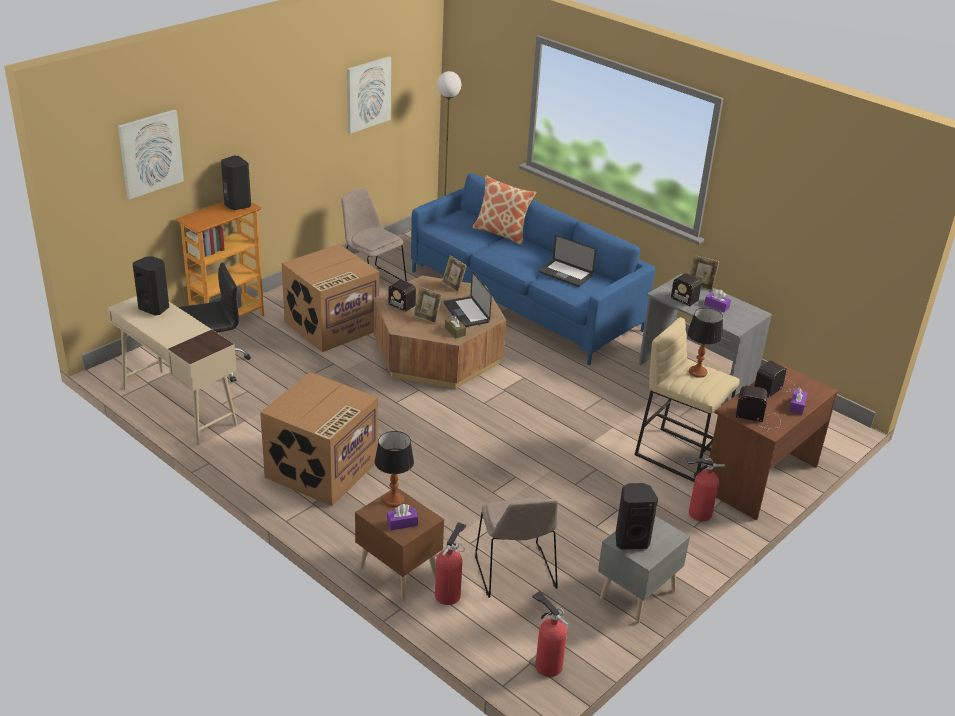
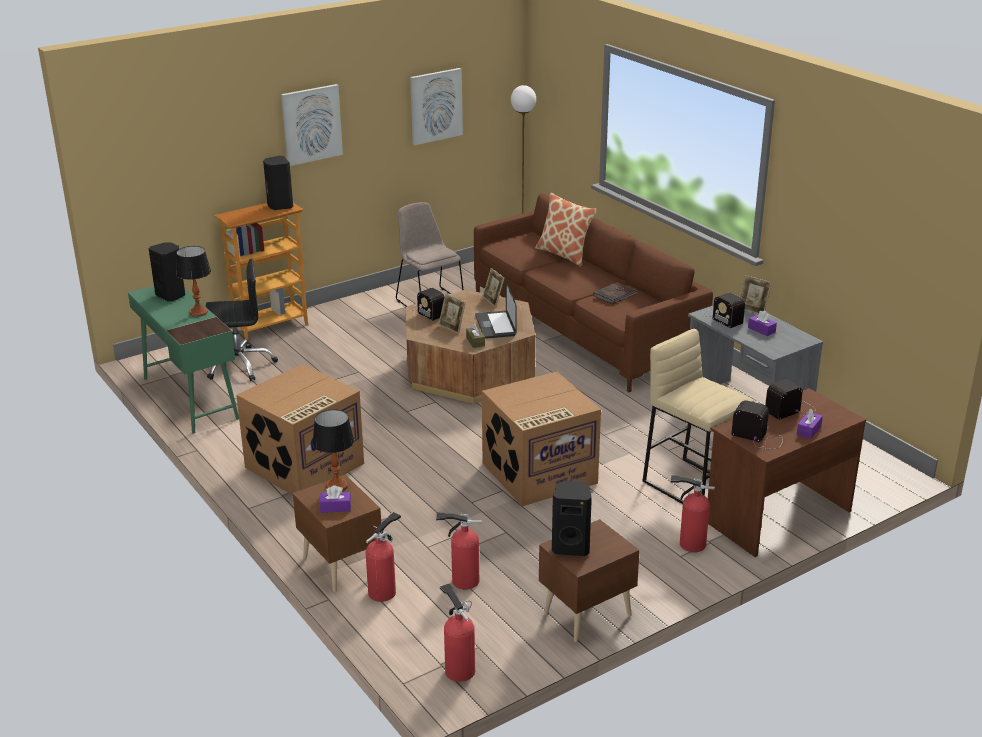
camera: 15 degrees right, 5 degrees down
(150, 153) = (187, 145): picture -> picture (311, 124)
(178, 406) = (190, 398): beige desk -> green desk
(331, 327) = (371, 339): cardboard box -> cardboard box (538, 474)
(515, 574) = (462, 580): beige chair -> fire extinguisher
(524, 300) = (583, 327): blue sofa -> brown sofa
(565, 274) = (615, 295): laptop -> brown book
(635, 594) = (585, 614): grey nightstand -> brown nightstand
(697, 372) = (705, 388): table lamp -> table lamp (198, 312)

